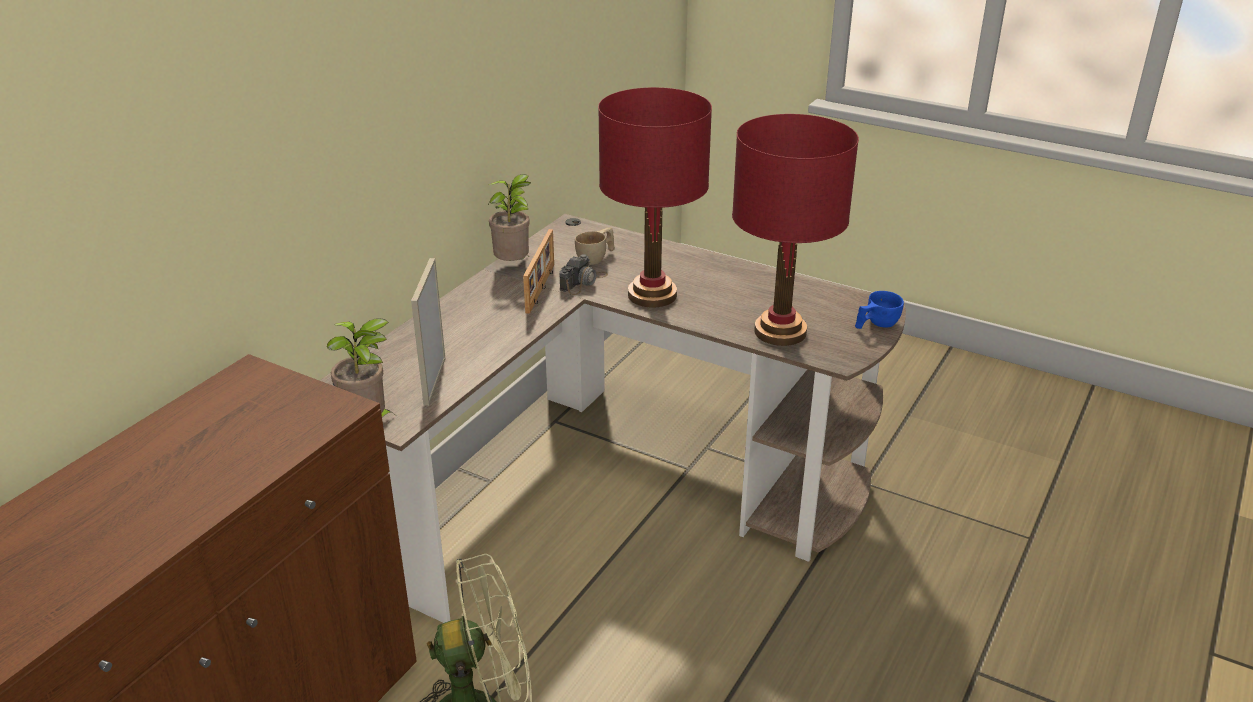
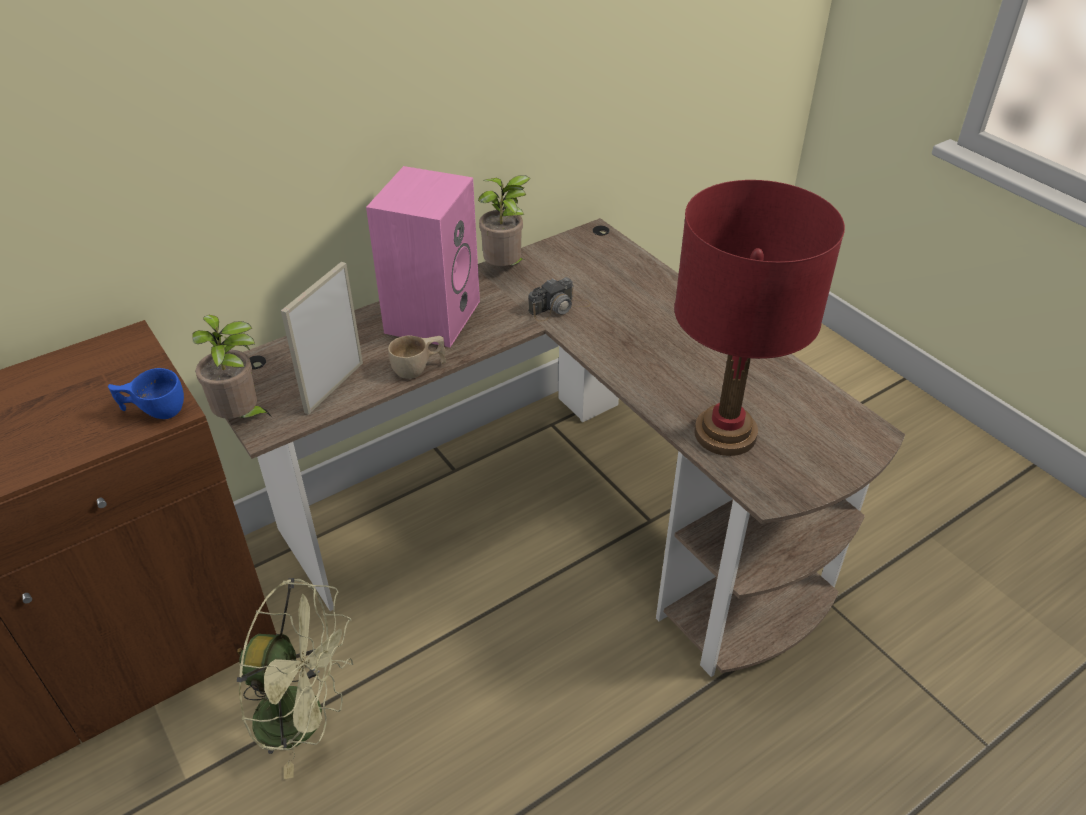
camera: 25 degrees right, 10 degrees up
(477, 311) = (431, 315): none -> pink speaker
(541, 288) = (512, 304): picture frame -> none
(596, 258) = (593, 281): beige cup -> beige cup (419, 369)
(651, 295) = (617, 344): red table lamp -> none
(876, 324) = (846, 458): blue cup -> blue cup (154, 410)

